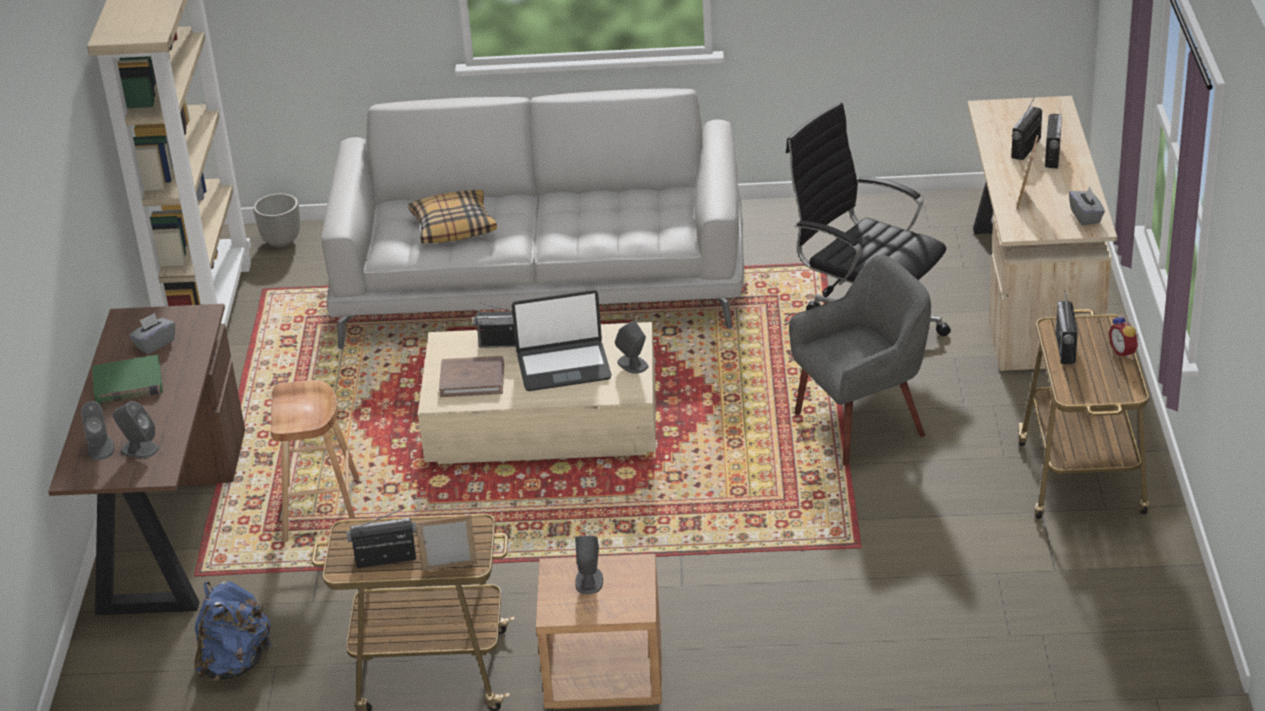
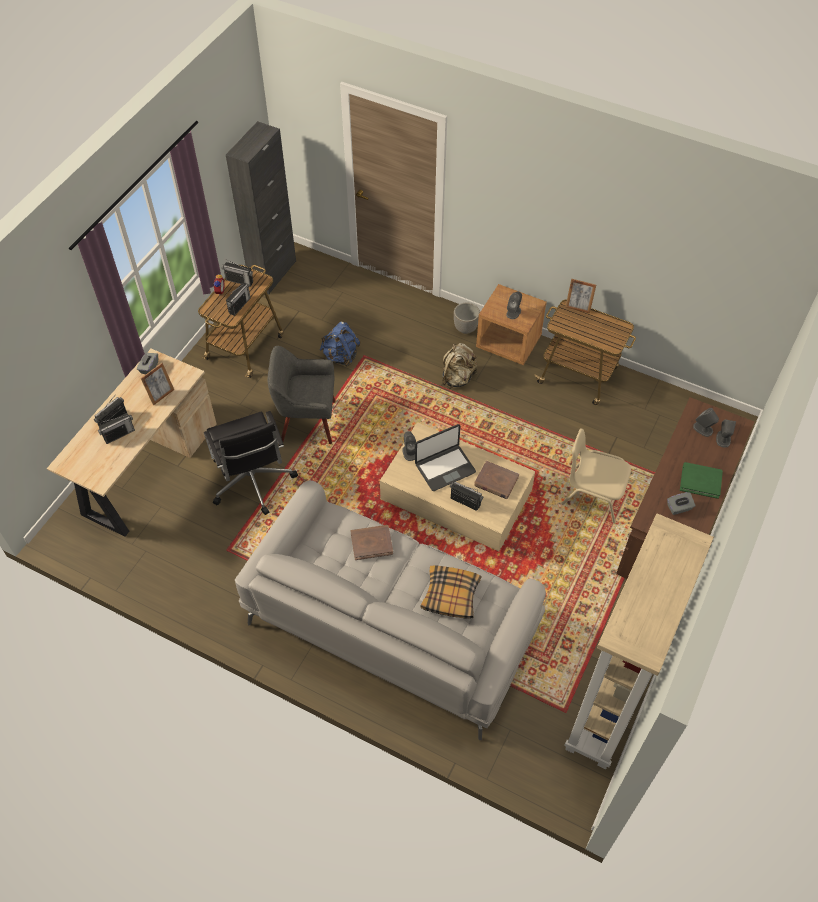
camera: 155 degrees left, 20 degrees up
(235, 663) = (662, 418): blue backpack -> blue backpack (341, 356)
(281, 241) = (535, 767): planter -> planter (466, 328)
(321, 510) = (593, 493): brown stool -> beige chair
(386, 559) = (603, 325): radio -> radio (239, 281)
(563, 367) = (444, 468): laptop -> laptop turned 135 degrees clockwise
(596, 231) = (371, 543): none -> brown book
(659, 580) = (458, 378): none -> beige backpack
(1180, 612) = (273, 273): none -> black cabinet

